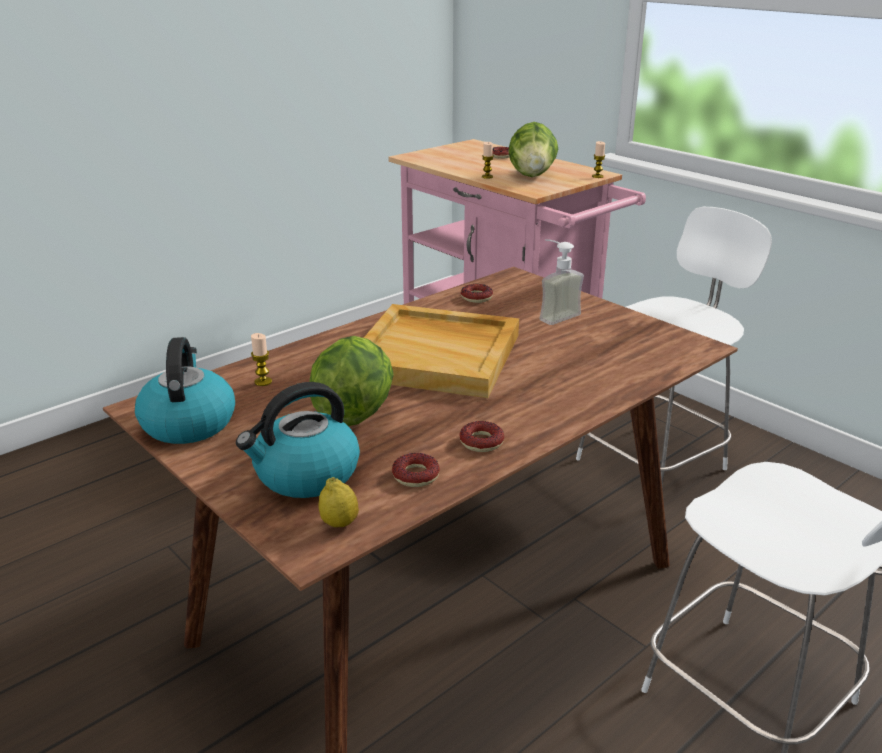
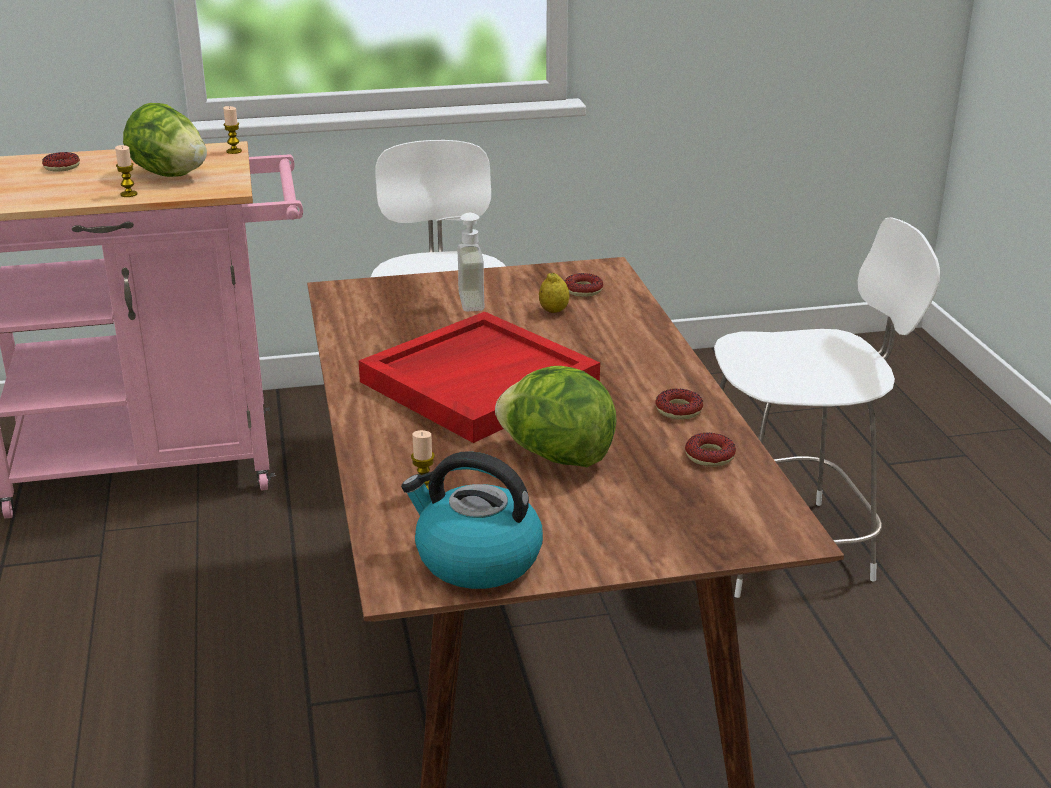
camera: 60 degrees left, 0 degrees up
(305, 475) = (659, 511): kettle -> none
(339, 523) = (760, 512): lemon -> lemon (553, 311)
(438, 355) = (479, 381): beige tray -> red tray
(476, 297) = (364, 323): donut -> donut (583, 290)

